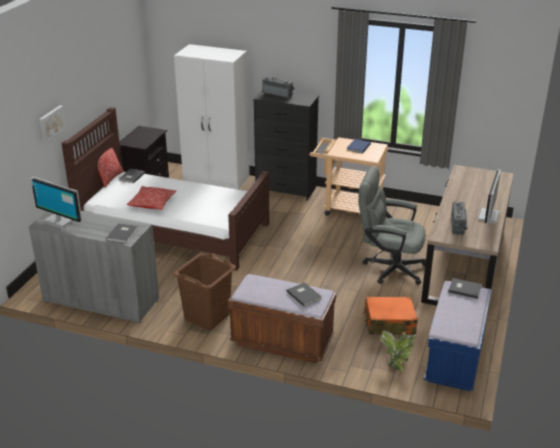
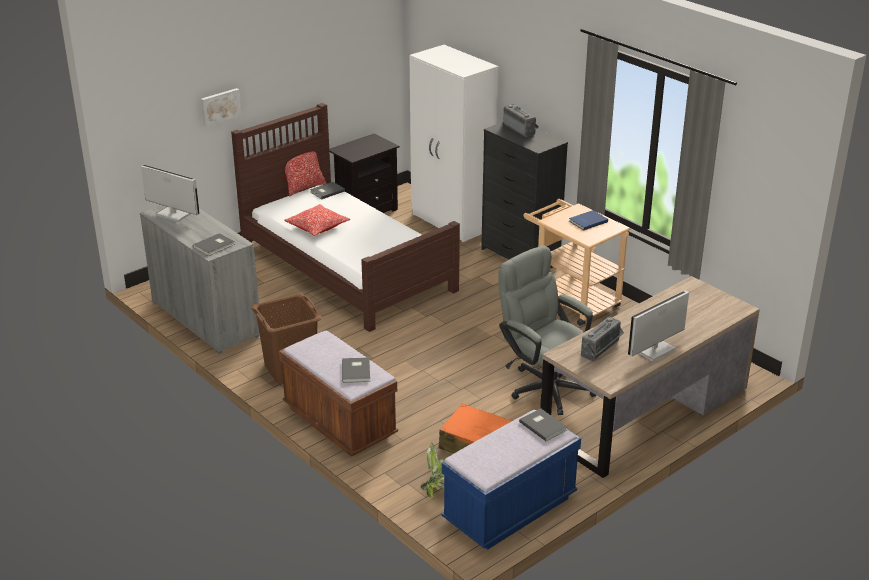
camera: 30 degrees right, 0 degrees up
(60, 220) = (173, 215): monitor -> monitor turned 150 degrees clockwise

